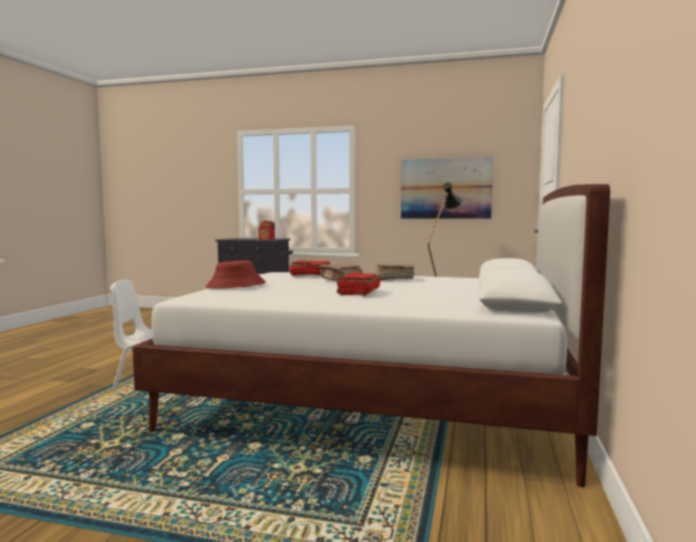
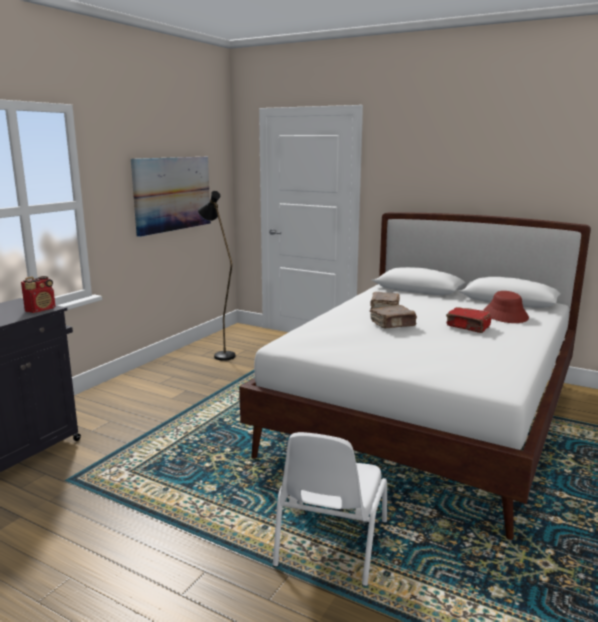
camera: 75 degrees left, 10 degrees up
(236, 285) = (418, 364): red hat -> red hat (505, 315)
(309, 275) = (353, 331): red book -> none

